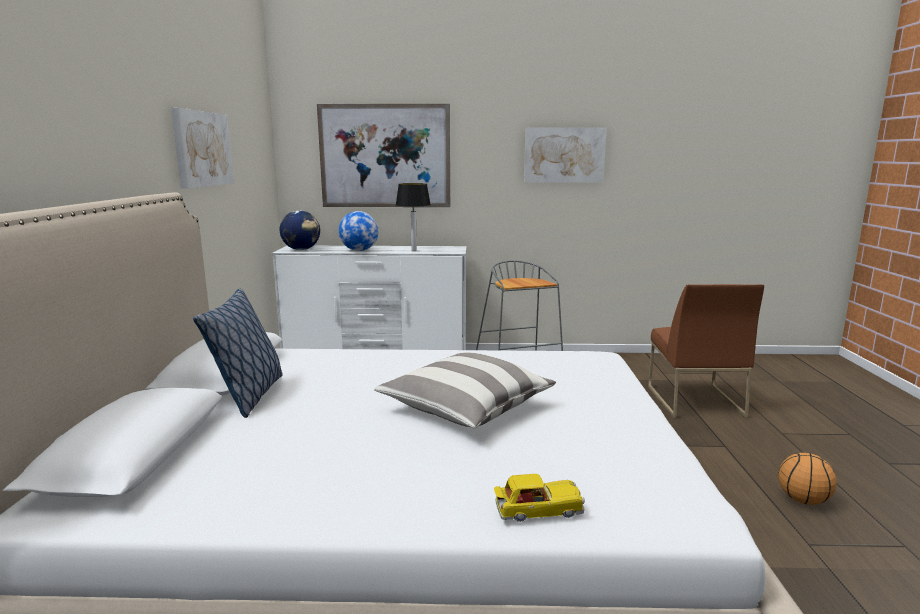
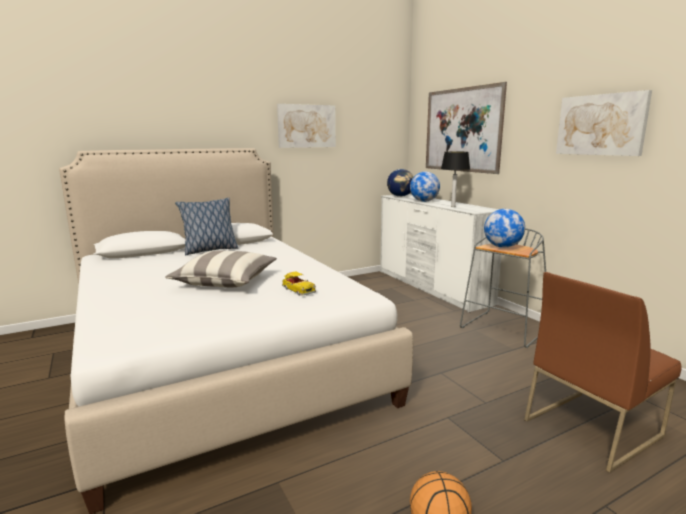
camera: 60 degrees right, 0 degrees up
(519, 282) = (502, 247): none -> globe
(537, 510) = (105, 311): toy car -> toy car (298, 290)

